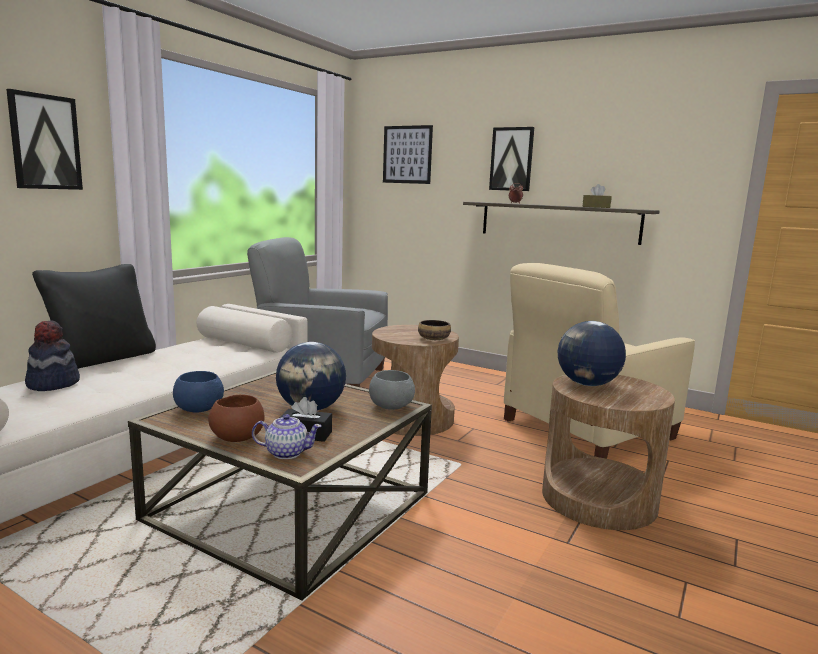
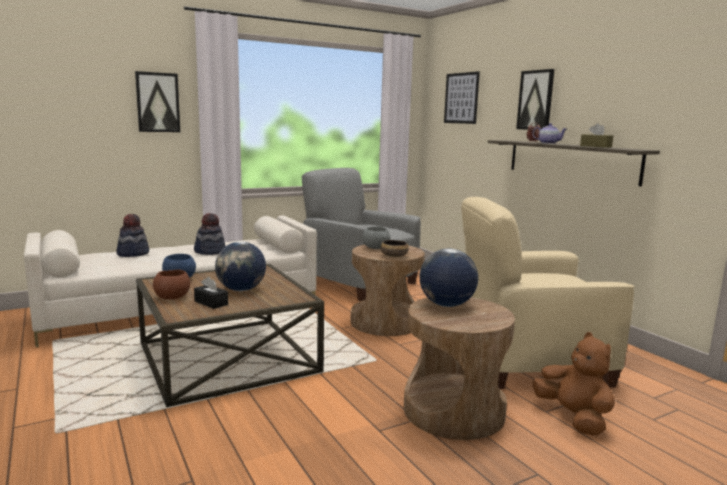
camera: 30 degrees right, 0 degrees up
(102, 359) = (179, 244): black pillow -> none
(172, 364) = (210, 251): none -> hat
(286, 453) = (182, 310): teapot -> teapot (548, 143)
(391, 407) = (292, 297): grey bowl -> grey bowl (375, 248)
(687, 476) = (573, 417): none -> brown plush toy

